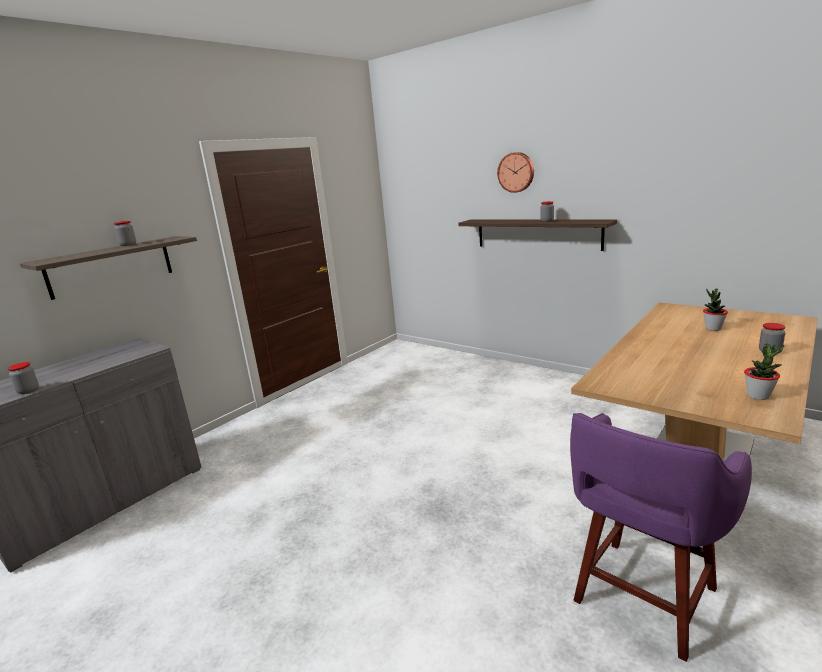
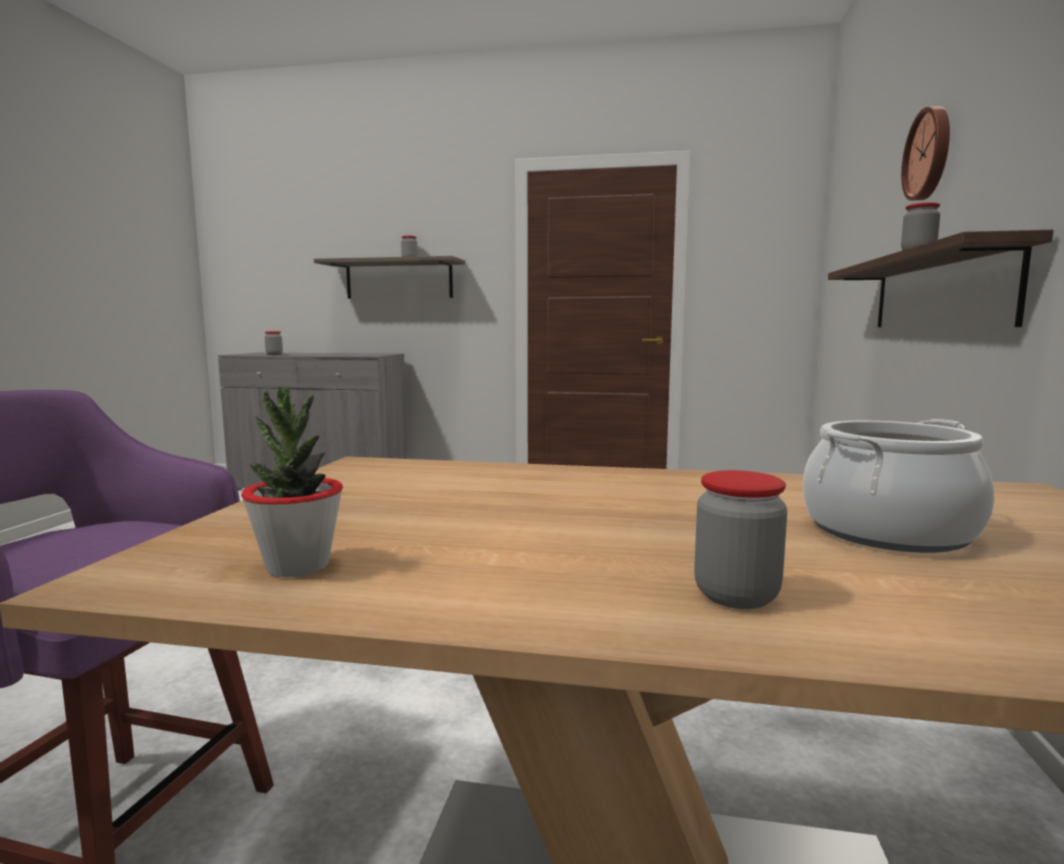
camera: 60 degrees right, 10 degrees down
(713, 328) = (887, 531): potted plant -> cooking pot

